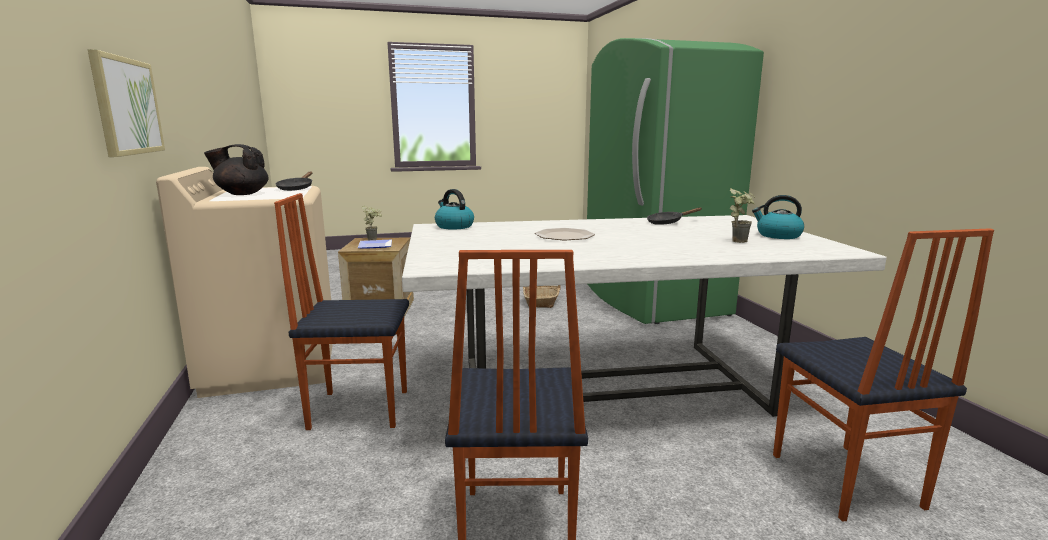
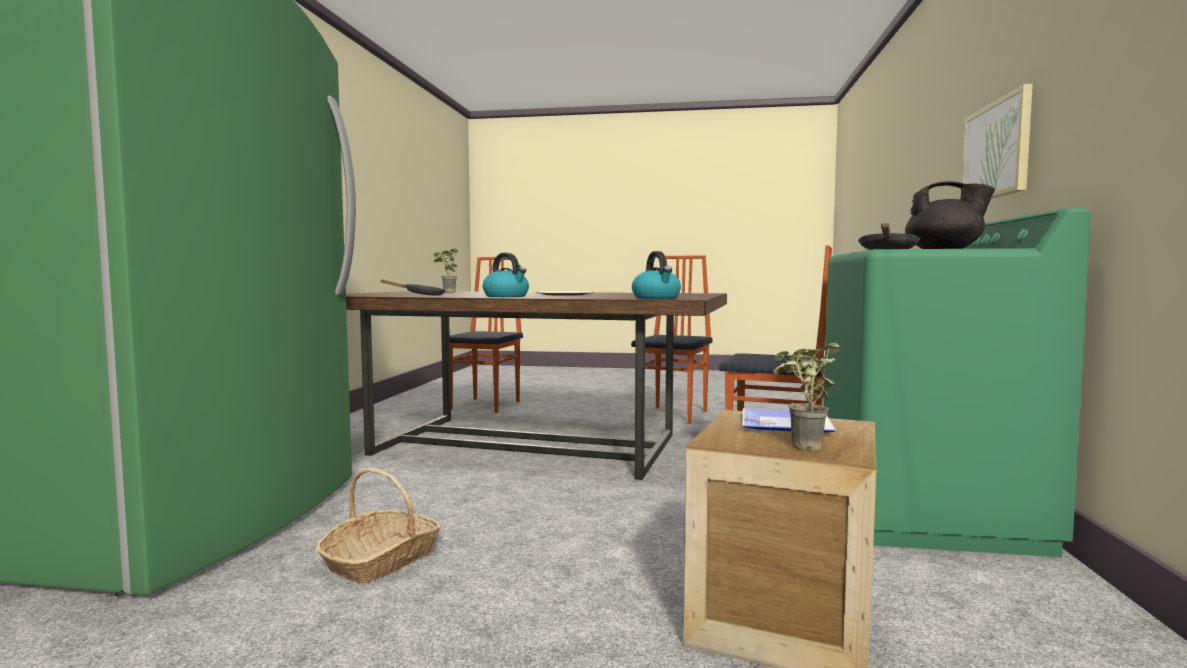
camera: 155 degrees left, 10 degrees down
(271, 365) = (928, 517): beige washing machine -> green washing machine
(611, 386) = (524, 444): white dining table -> brown dining table
(778, 235) = (399, 292): kettle -> kettle (507, 296)

